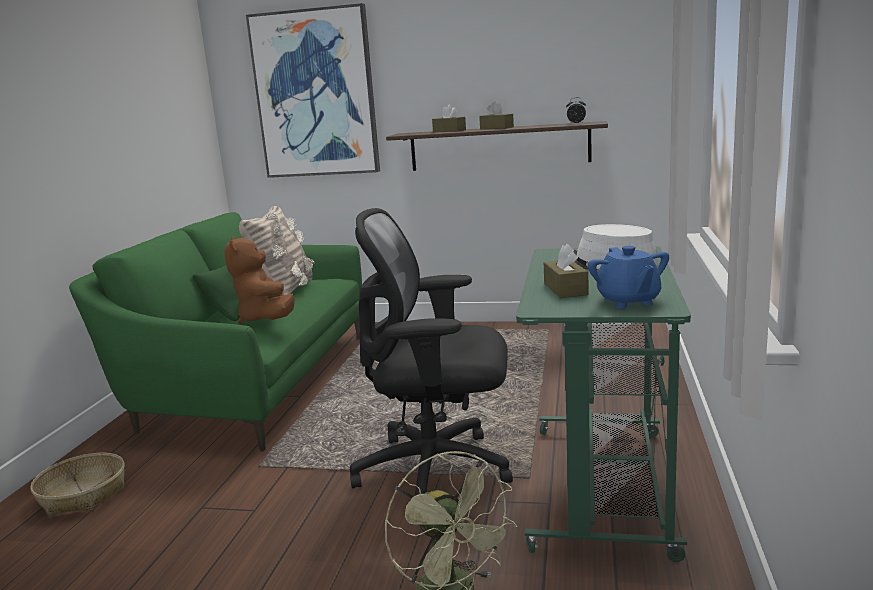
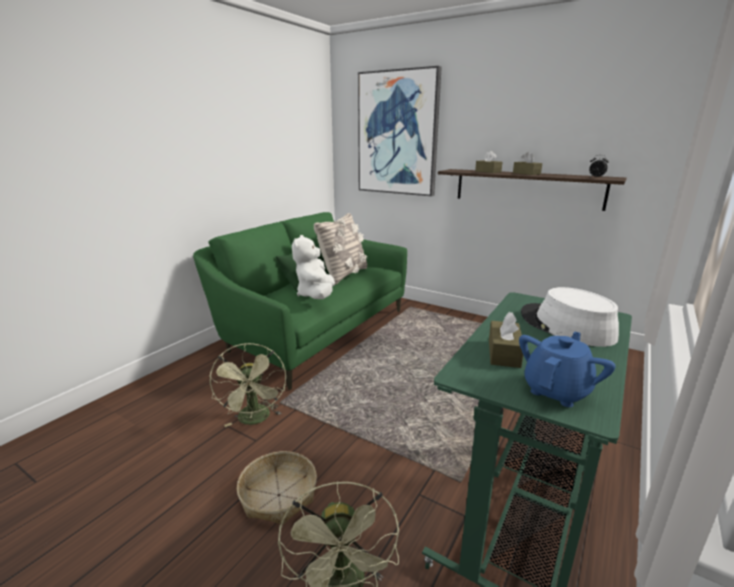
camera: 20 degrees right, 5 degrees up
(83, 494) = (173, 391): basket -> basket (279, 495)
(237, 491) = (255, 420): none -> green fan
(266, 319) = (316, 295): brown plush toy -> white plush toy
(442, 467) = (398, 446): black office chair -> none
(628, 301) = (557, 390): blue teapot -> blue teapot turned 150 degrees counterclockwise

